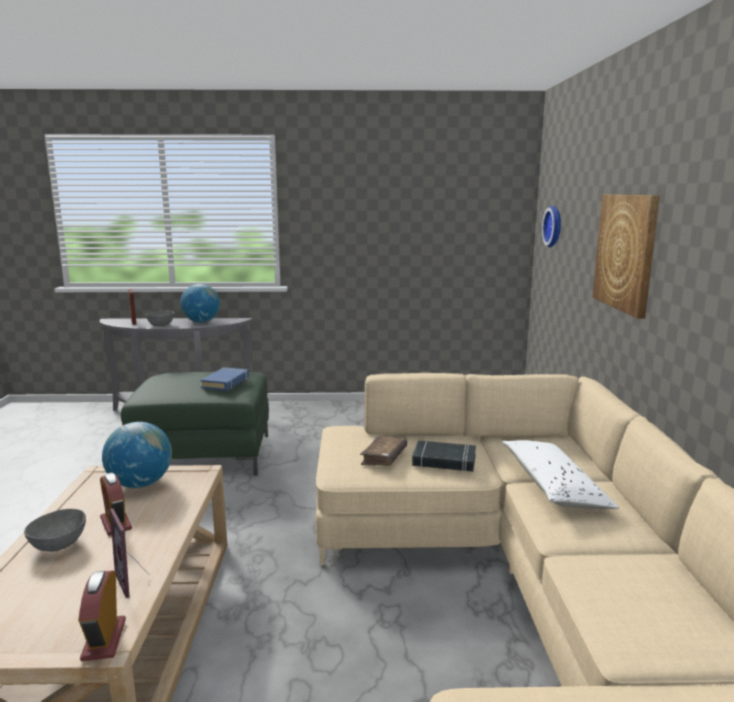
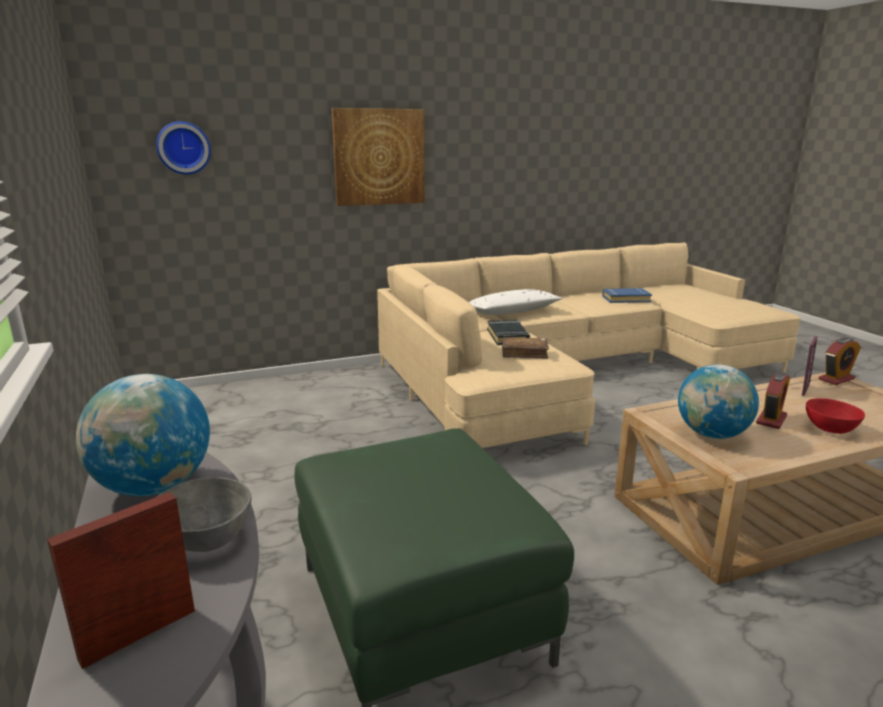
camera: 110 degrees left, 5 degrees up
(60, 545) = (828, 429): grey bowl -> red bowl
(226, 382) = (411, 454): blue book -> blue book (626, 299)

